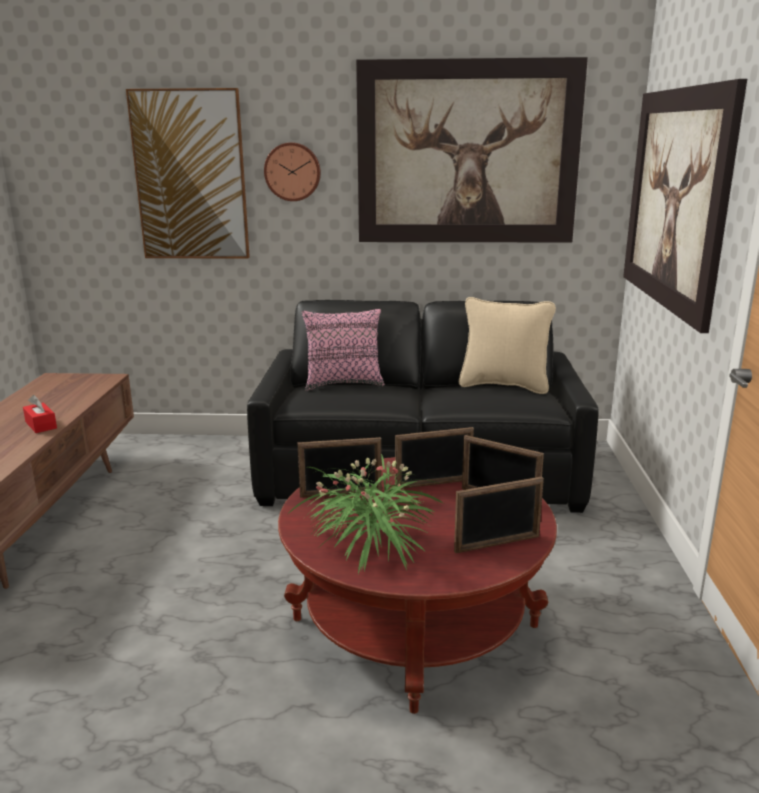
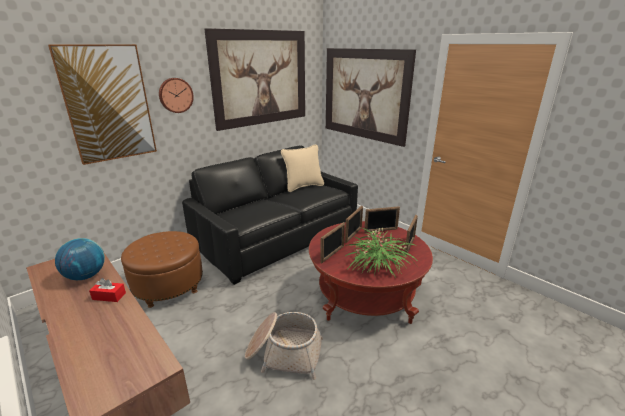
camera: 45 degrees left, 5 degrees up
(62, 399) = (86, 276): none -> globe
(174, 621) = (284, 353): none -> basket
(192, 472) = (169, 287): none -> brown ottoman
(344, 384) = (241, 207): pink pillow -> none

